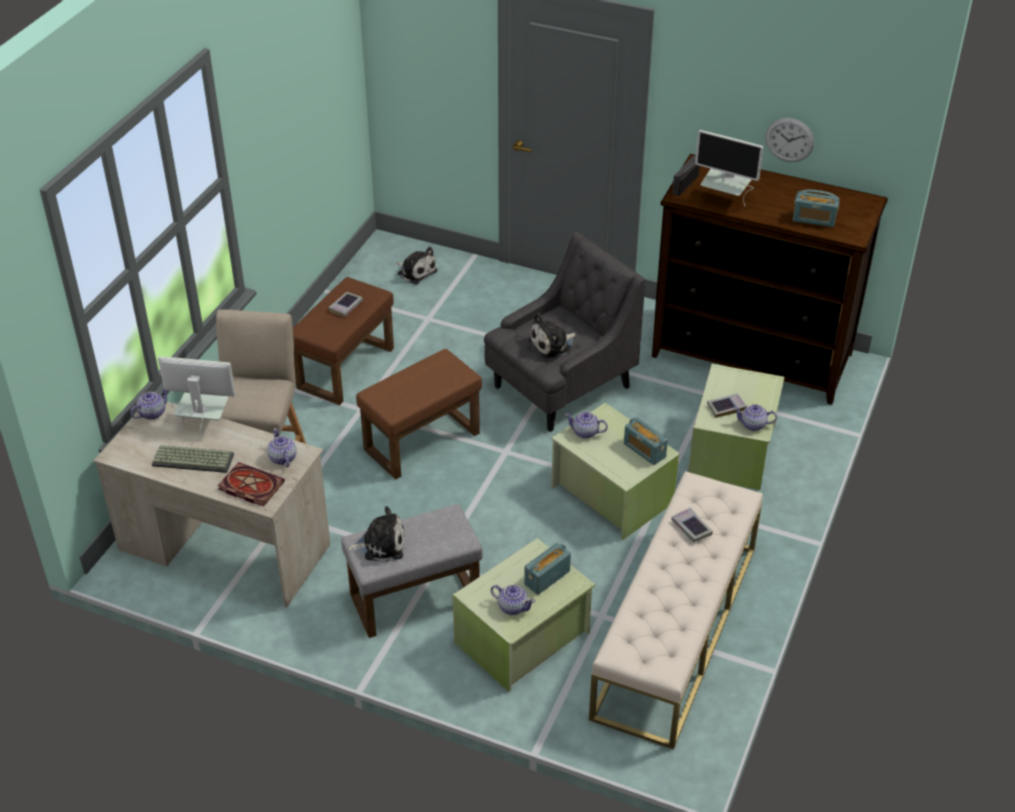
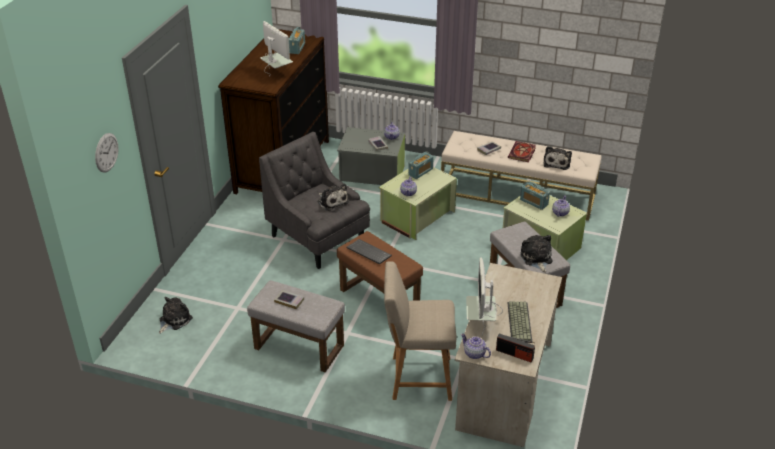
camera: 95 degrees left, 5 degrees down
(249, 486) = (537, 290): book -> book (522, 153)
(282, 458) = (505, 279): teapot -> none
(345, 367) = (297, 347): brown ottoman -> grey ottoman
(428, 374) = (368, 253): none -> keyboard
(648, 616) = (557, 163): none -> plush toy
(685, 184) = (257, 86): radio -> radio (514, 354)
(724, 200) = (276, 73): monitor -> monitor turned 60 degrees counterclockwise
(733, 450) = (372, 174): green storage box -> grey storage box
(789, 140) = (242, 33): wall clock -> wall clock (106, 152)

